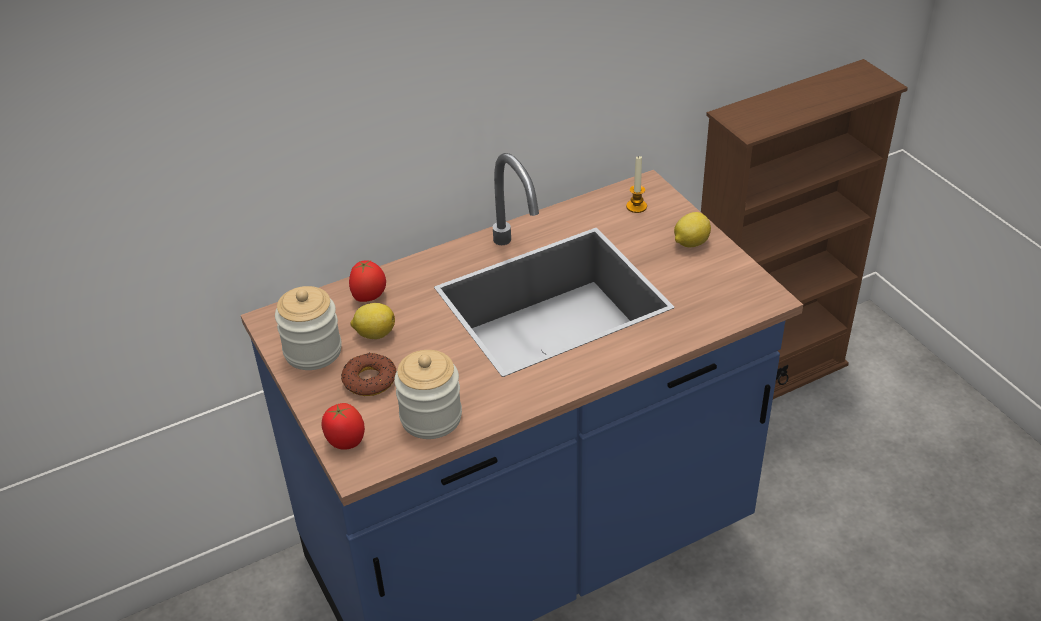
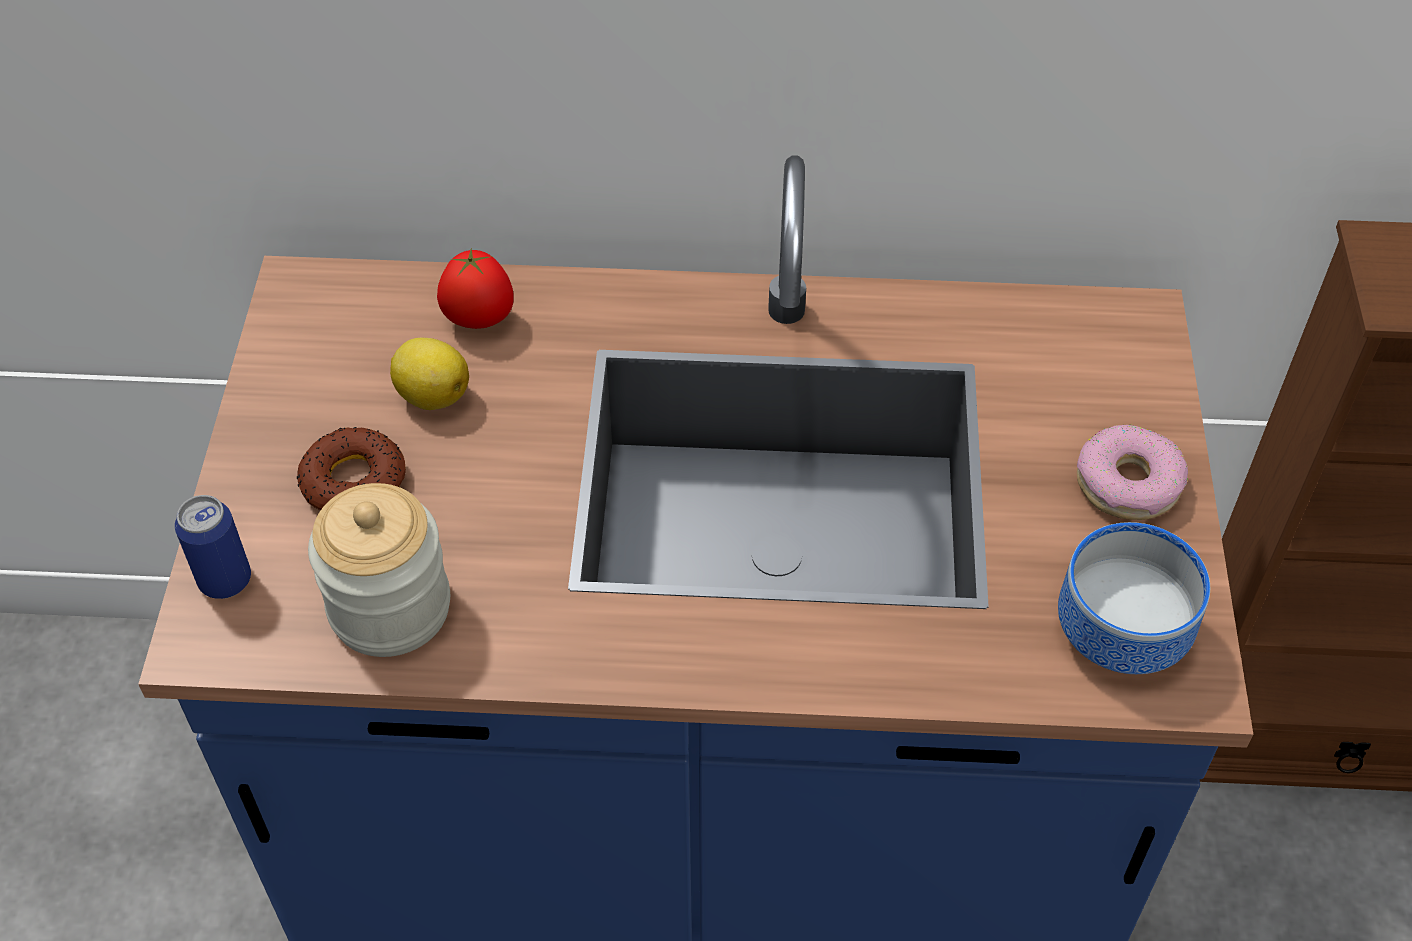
camera: 30 degrees right, 10 degrees up
(313, 351) = (313, 379): jar -> none
(345, 442) = (225, 580): tomato -> can
(636, 206) = (1084, 355): candle -> none
(690, 243) = (1128, 483): lemon -> donut
(732, 294) = (1124, 637): none -> bowl

